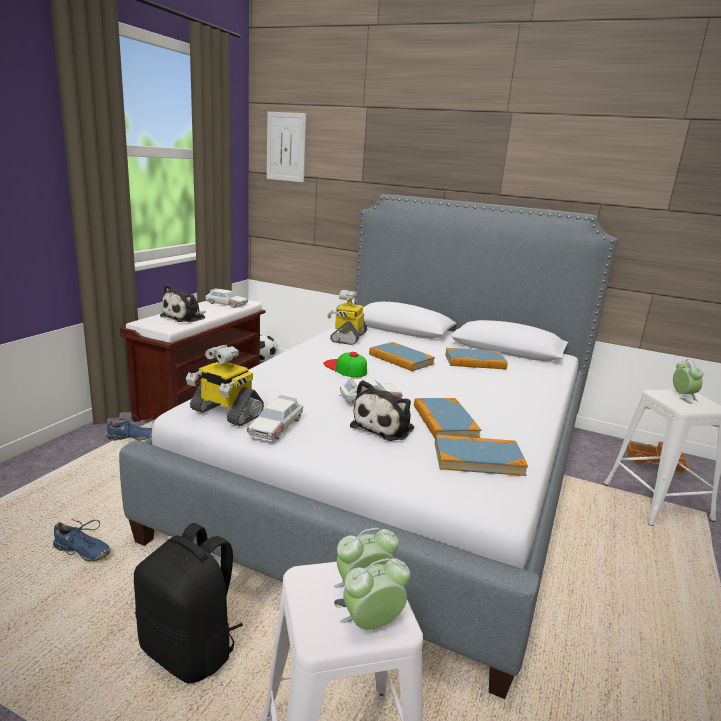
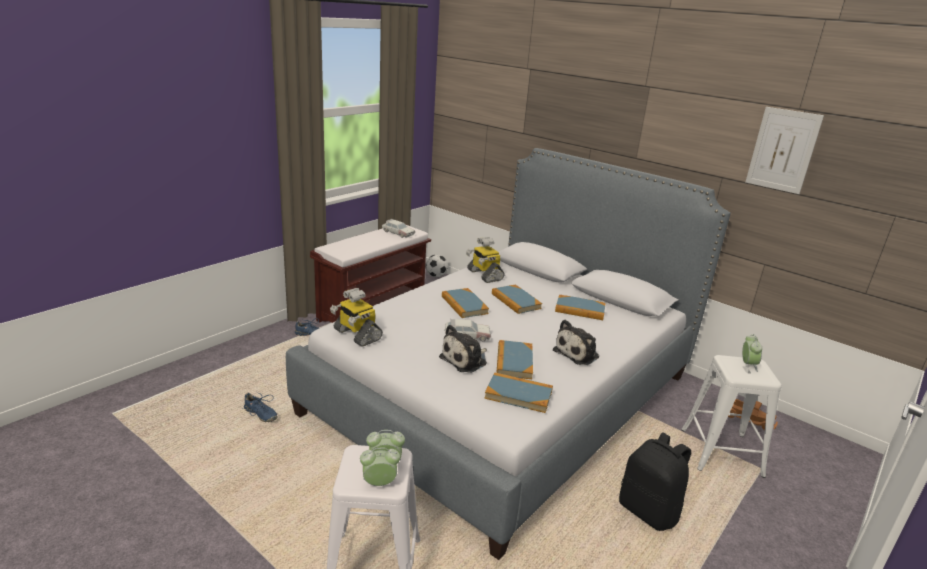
camera: 15 degrees right, 5 degrees up
(185, 317) = (360, 245): plush toy -> plush toy (578, 353)
(190, 650) = (310, 488): black backpack -> black backpack (649, 511)
(276, 426) = (386, 349): toy car -> none
(286, 147) = (464, 96): picture -> picture (782, 150)
(345, 368) = (464, 305): cap -> book
(348, 337) = (484, 275): toy robot -> toy robot turned 60 degrees counterclockwise

